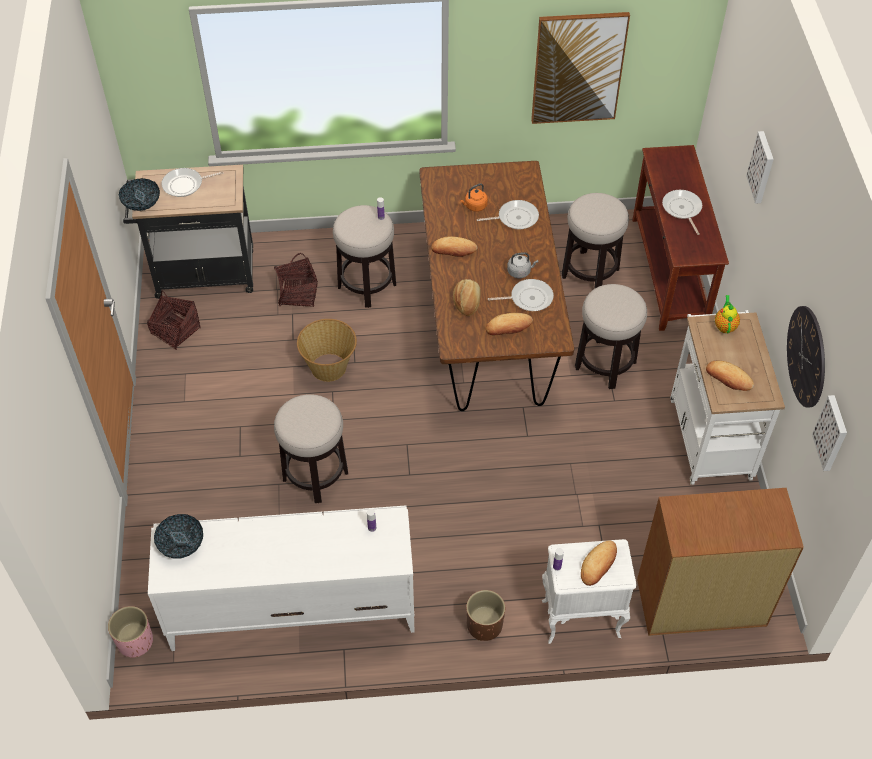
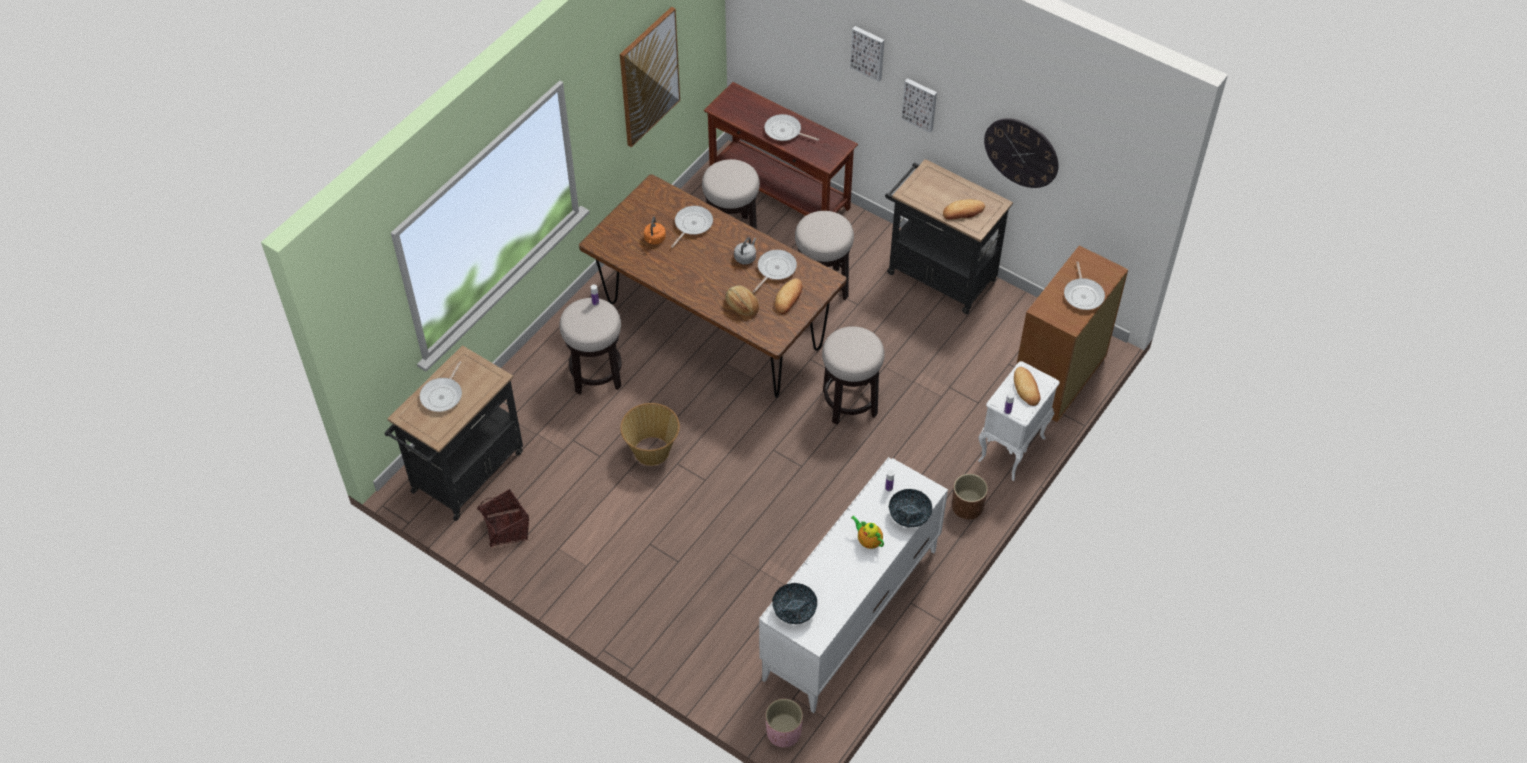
camera: 50 degrees left, 0 degrees up
(141, 203) = (430, 435): bowl -> bowl (909, 515)
(298, 294) = (557, 423): basket -> none
(315, 475) = (745, 524): stool -> stool (850, 403)
(453, 249) = (683, 280): bread -> none
(709, 436) = (938, 275): white cart -> black cart
(725, 325) = (919, 182): teapot -> teapot (868, 541)
(730, 529) = (1083, 294): none -> frying pan
(832, 433) = (1089, 184): picture -> picture (920, 104)

